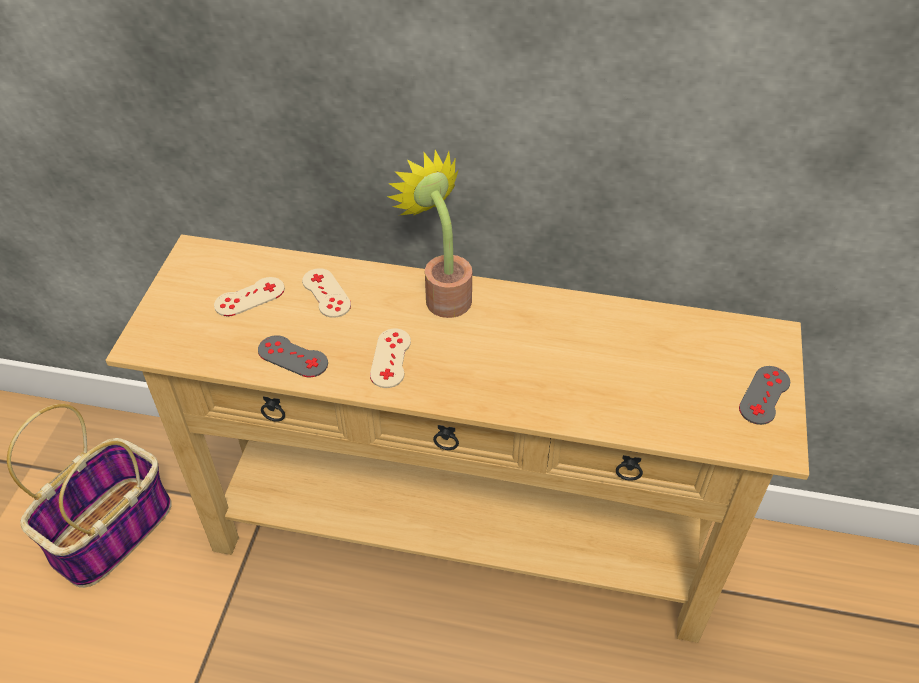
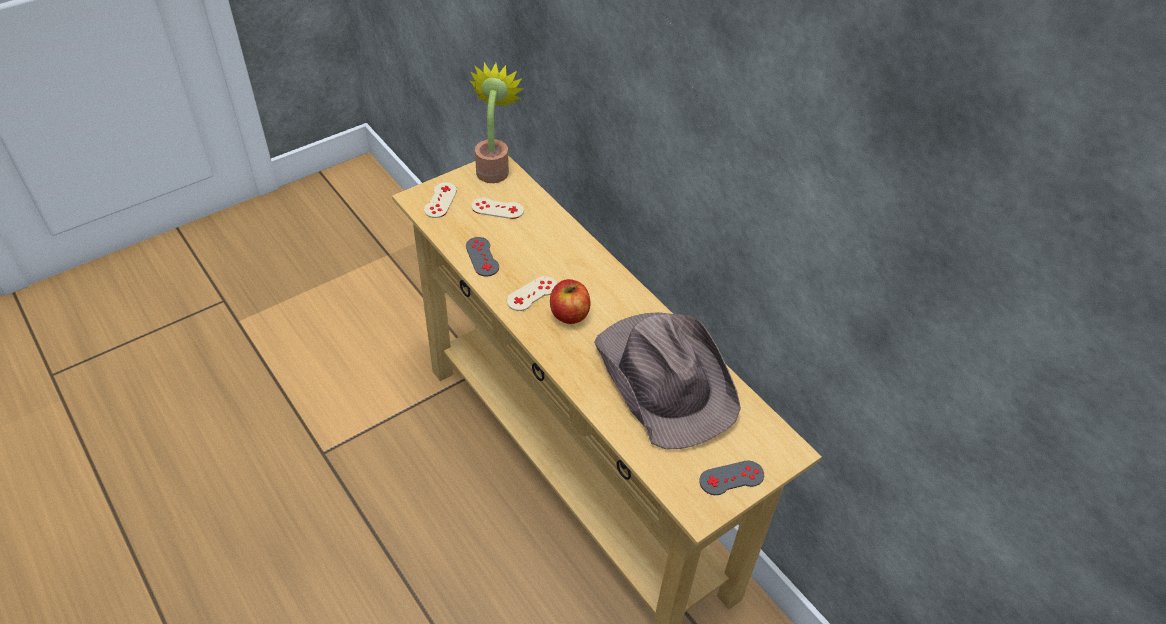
camera: 40 degrees right, 0 degrees up
(112, 530) = (394, 320): basket -> none
(326, 293) = (540, 233): beige game controller -> beige game controller (440, 200)
(443, 295) = (605, 278): potted plant -> potted plant (494, 168)
(451, 352) = (569, 314): none -> apple
(607, 348) = (665, 378): none -> brown hat

